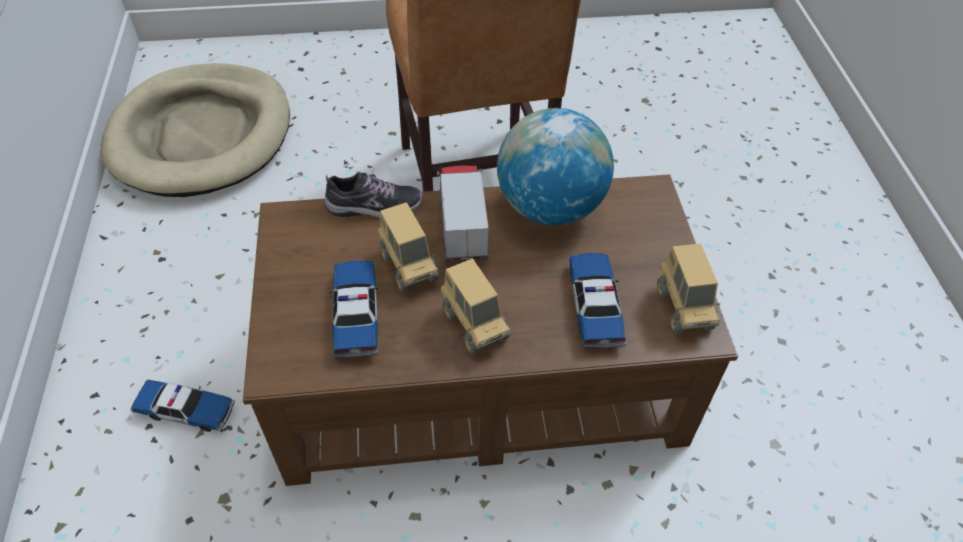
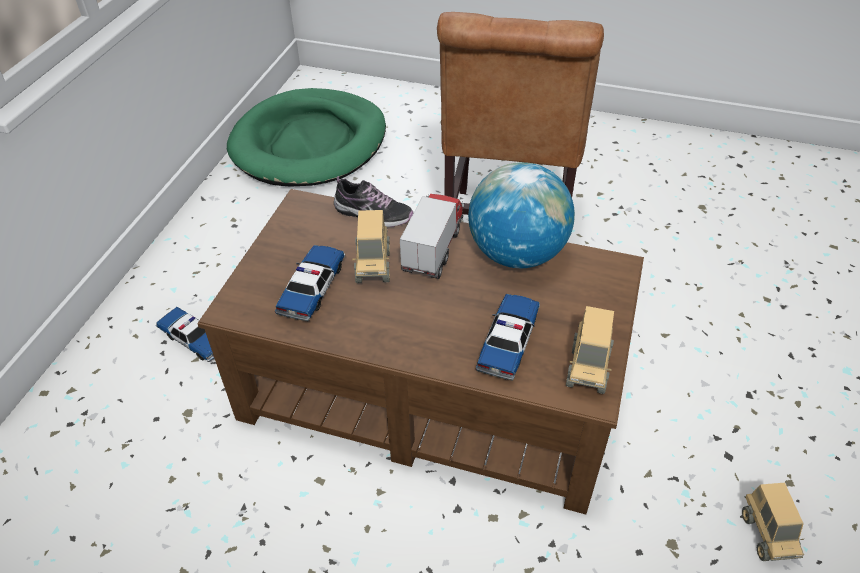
camera: 25 degrees right, 5 degrees down
(202, 135) = (310, 143): beige dog bed -> green dog bed
(474, 325) = (399, 325): toy truck -> toy truck (766, 535)

